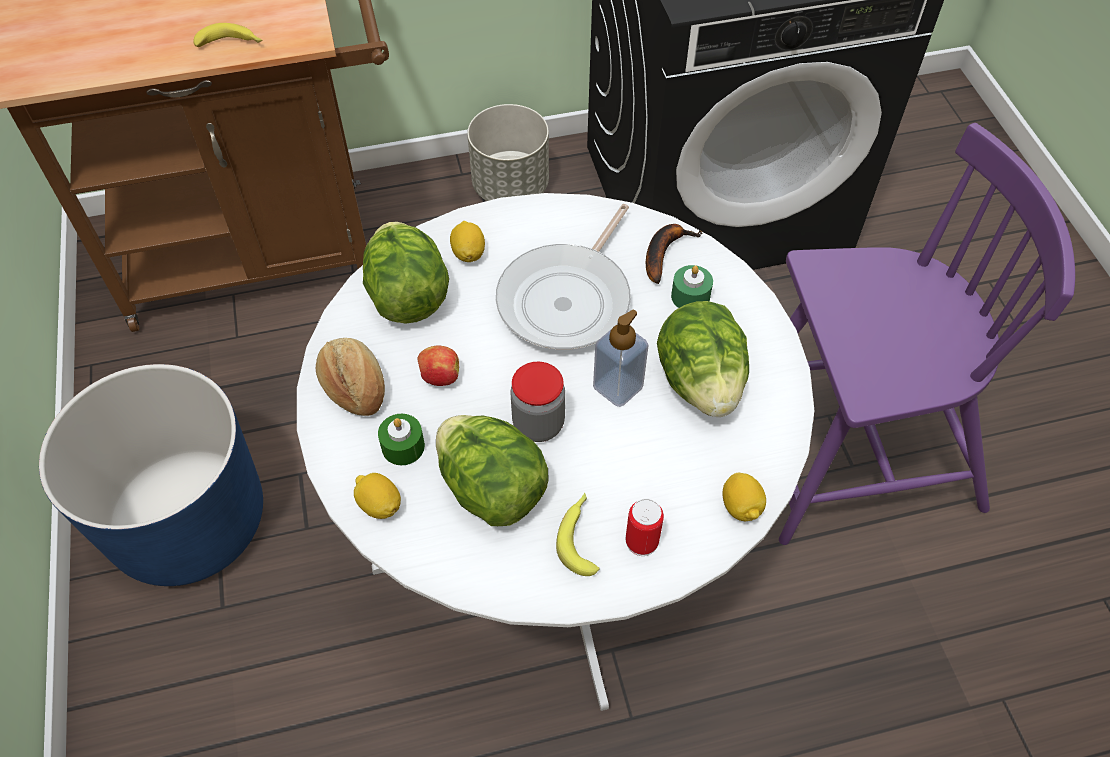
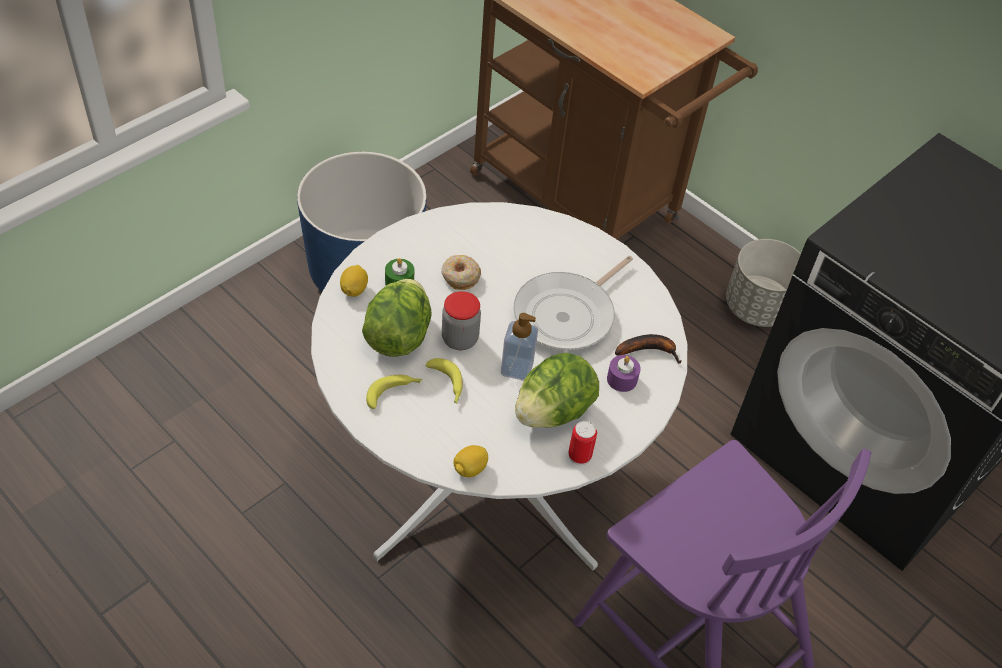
camera: 55 degrees right, 5 degrees down
(231, 44) = (605, 49): banana -> banana (447, 385)
(353, 387) = (424, 240): bread -> none
(407, 296) = (508, 235): lettuce -> none
(439, 377) = (460, 277): apple -> donut
(468, 253) = (565, 249): lemon -> none
(568, 299) = (568, 314): frying pan -> frying pan turned 45 degrees counterclockwise
(641, 541) = (410, 425): can -> can (579, 455)
(690, 296) = (622, 379): green candle -> purple candle

